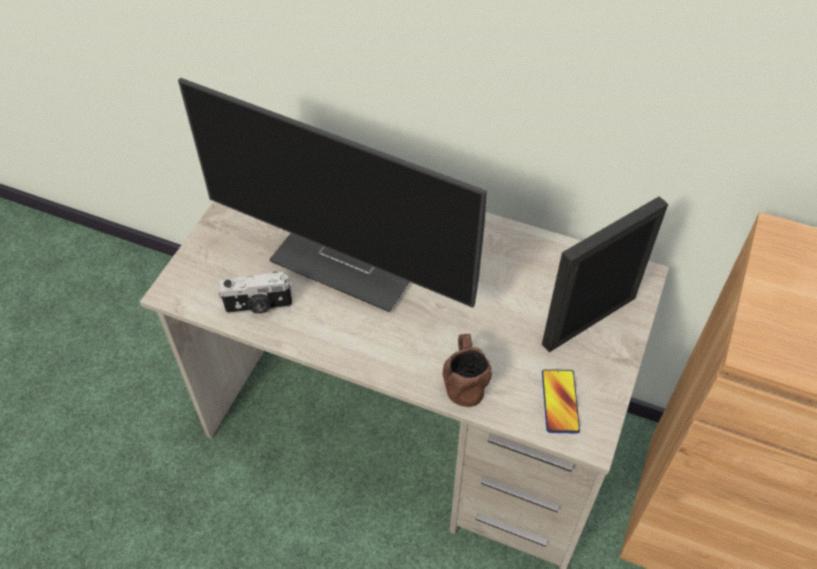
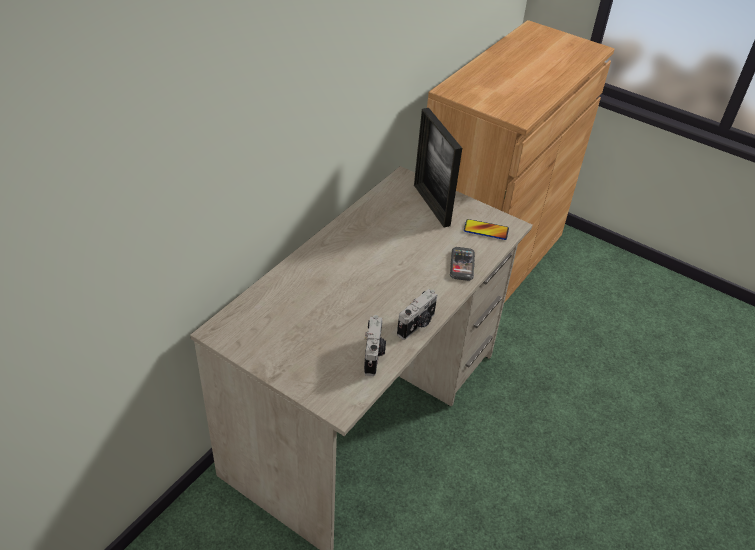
camera: 80 degrees left, 10 degrees down
(323, 343) = (417, 325): none -> camera
(354, 259) = (345, 296): monitor -> none
(463, 379) = (462, 265): brown mug -> phone

